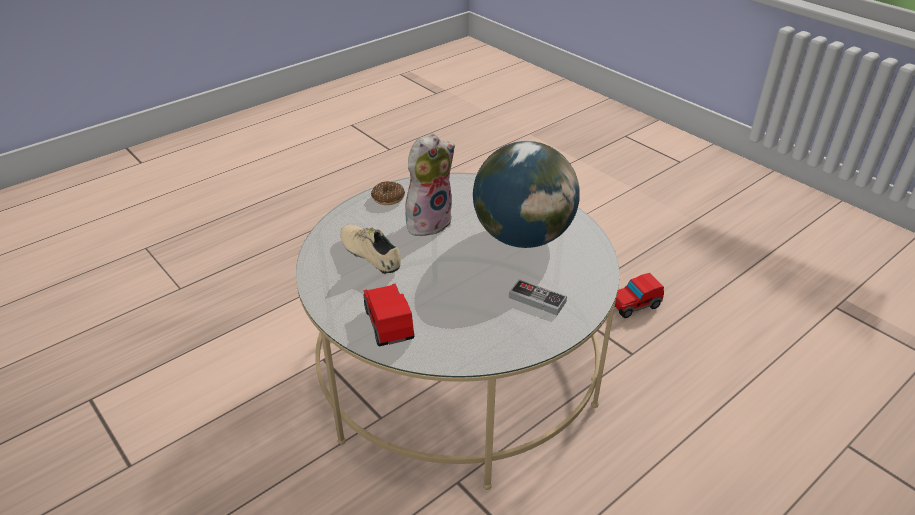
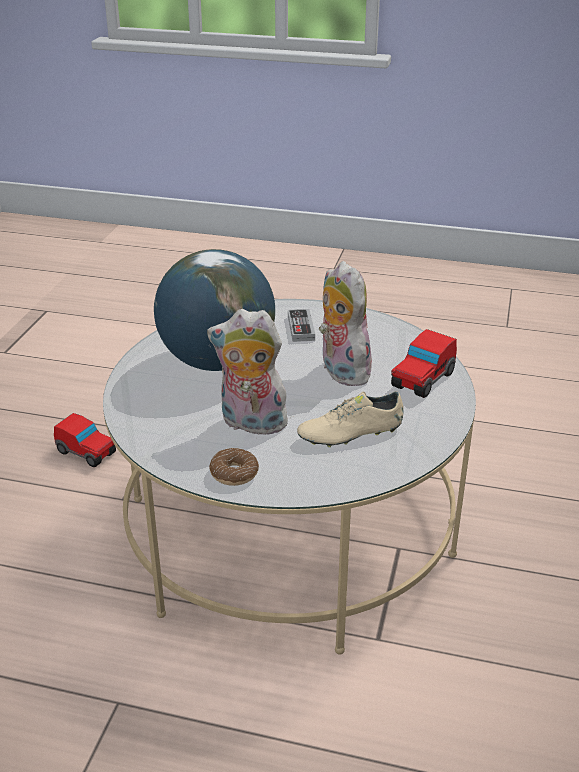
camera: 125 degrees left, 5 degrees down
(370, 255) = (350, 434): beige shoe -> beige shoe turned 60 degrees clockwise
(448, 288) = (340, 371): none -> plush toy

